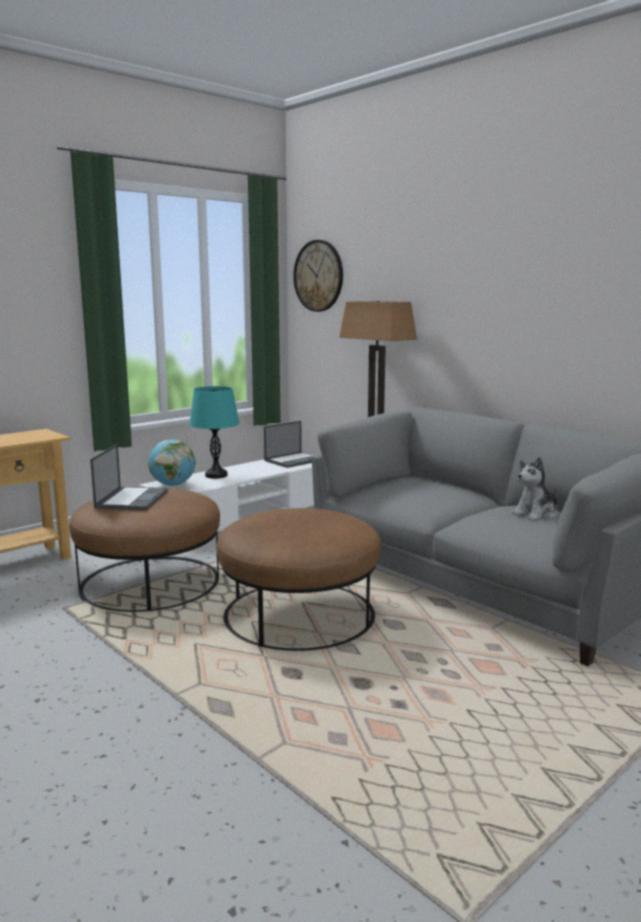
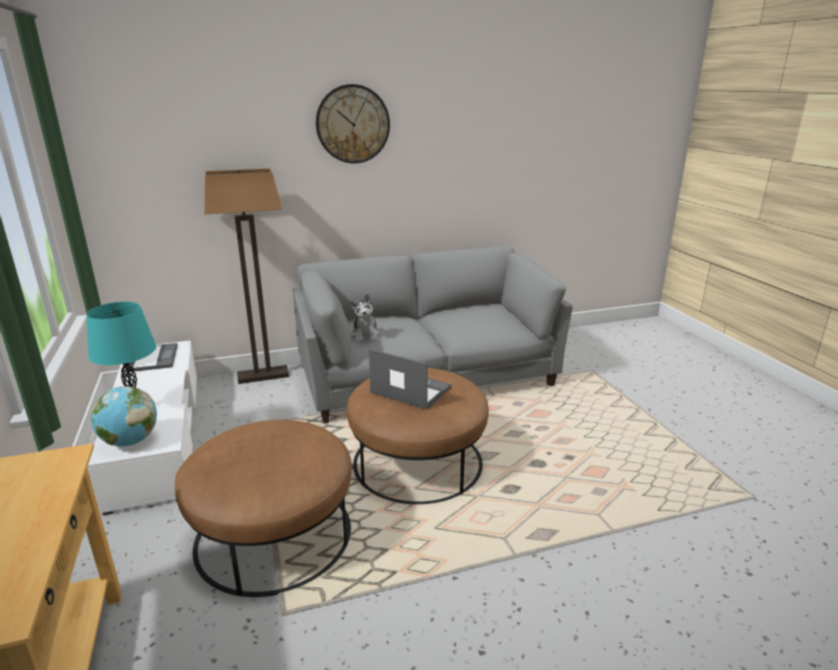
camera: 65 degrees left, 10 degrees up
(132, 499) = (247, 462): laptop -> laptop (409, 390)
(318, 276) = (114, 145): wall clock -> wall clock (353, 124)
(536, 514) = (467, 314): plush toy -> plush toy (365, 335)

